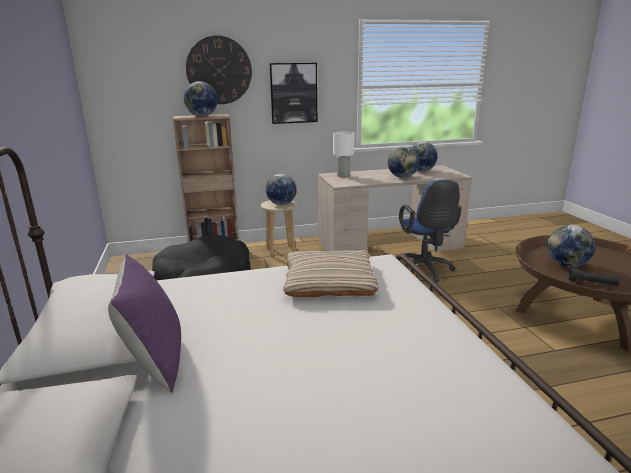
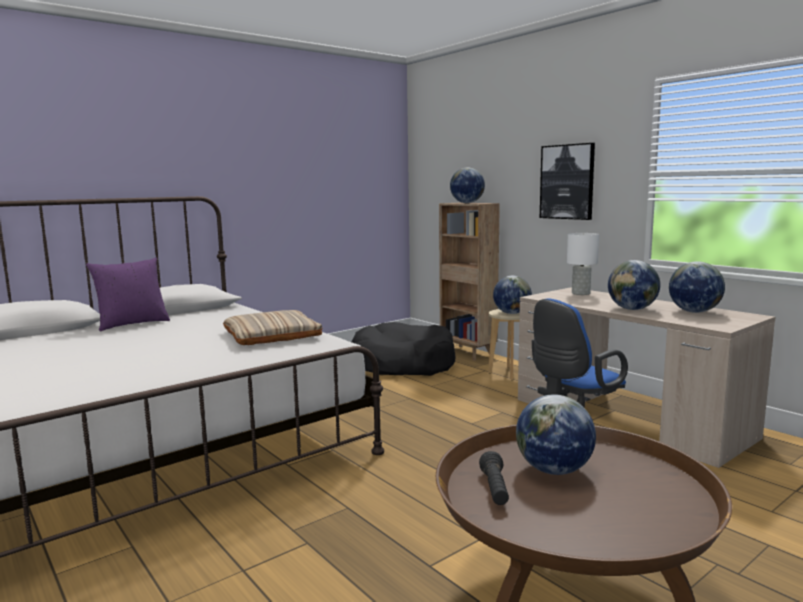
camera: 65 degrees right, 10 degrees down
(219, 70) = (499, 156): wall clock -> none

